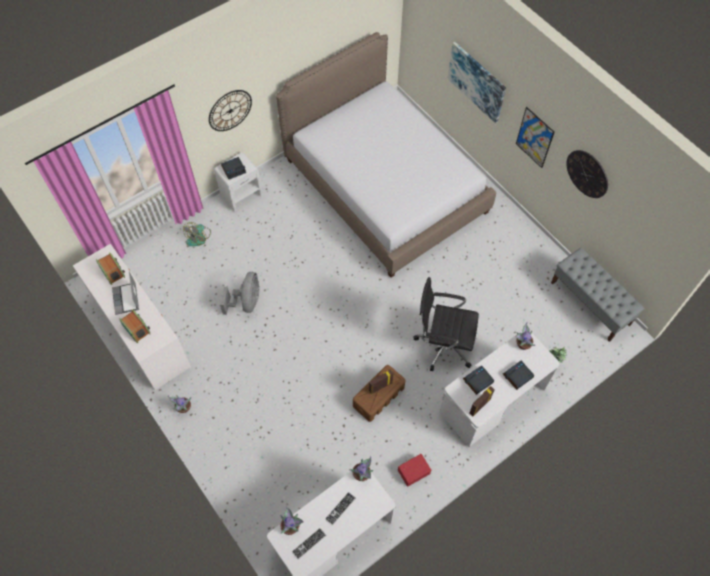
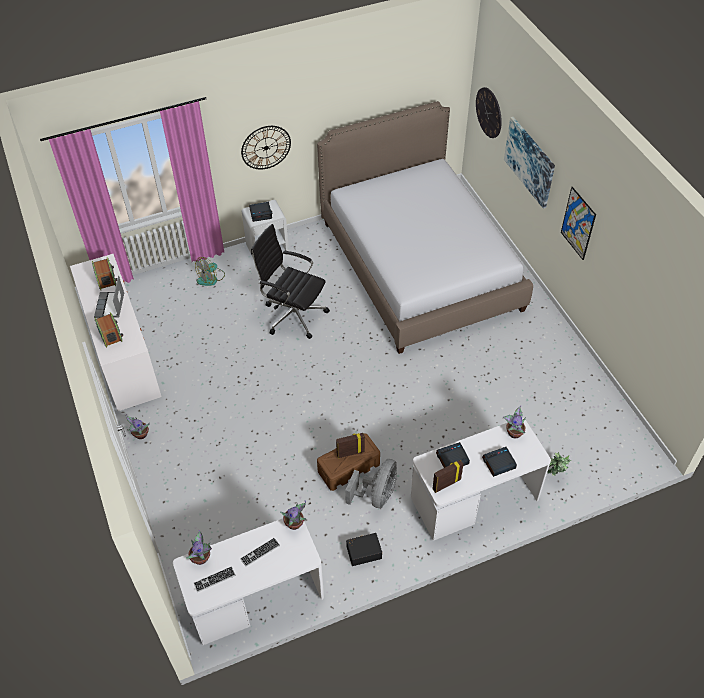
camera: 15 degrees right, 10 degrees down
(246, 302) = (239, 347): grey fan -> grey fan (376, 495)
(413, 471) = (363, 551): red storage box -> black storage box
(443, 344) = (436, 430): black office chair -> black office chair (293, 314)
(587, 173) = (624, 263): wall clock -> wall clock (489, 112)
(590, 303) = (616, 424): grey bench -> none

